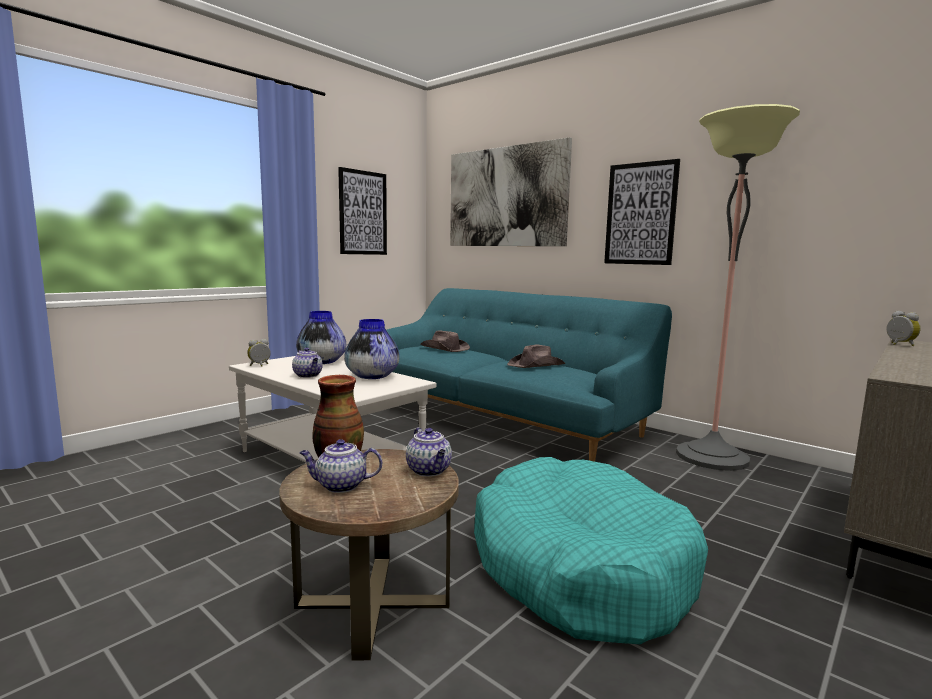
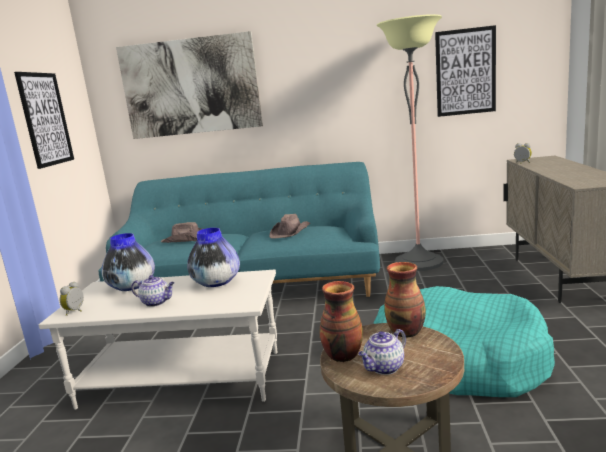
camera: 35 degrees left, 5 degrees up
(429, 471) = (406, 332): teapot -> vase
(640, 214) = (324, 93): picture -> picture (465, 72)

